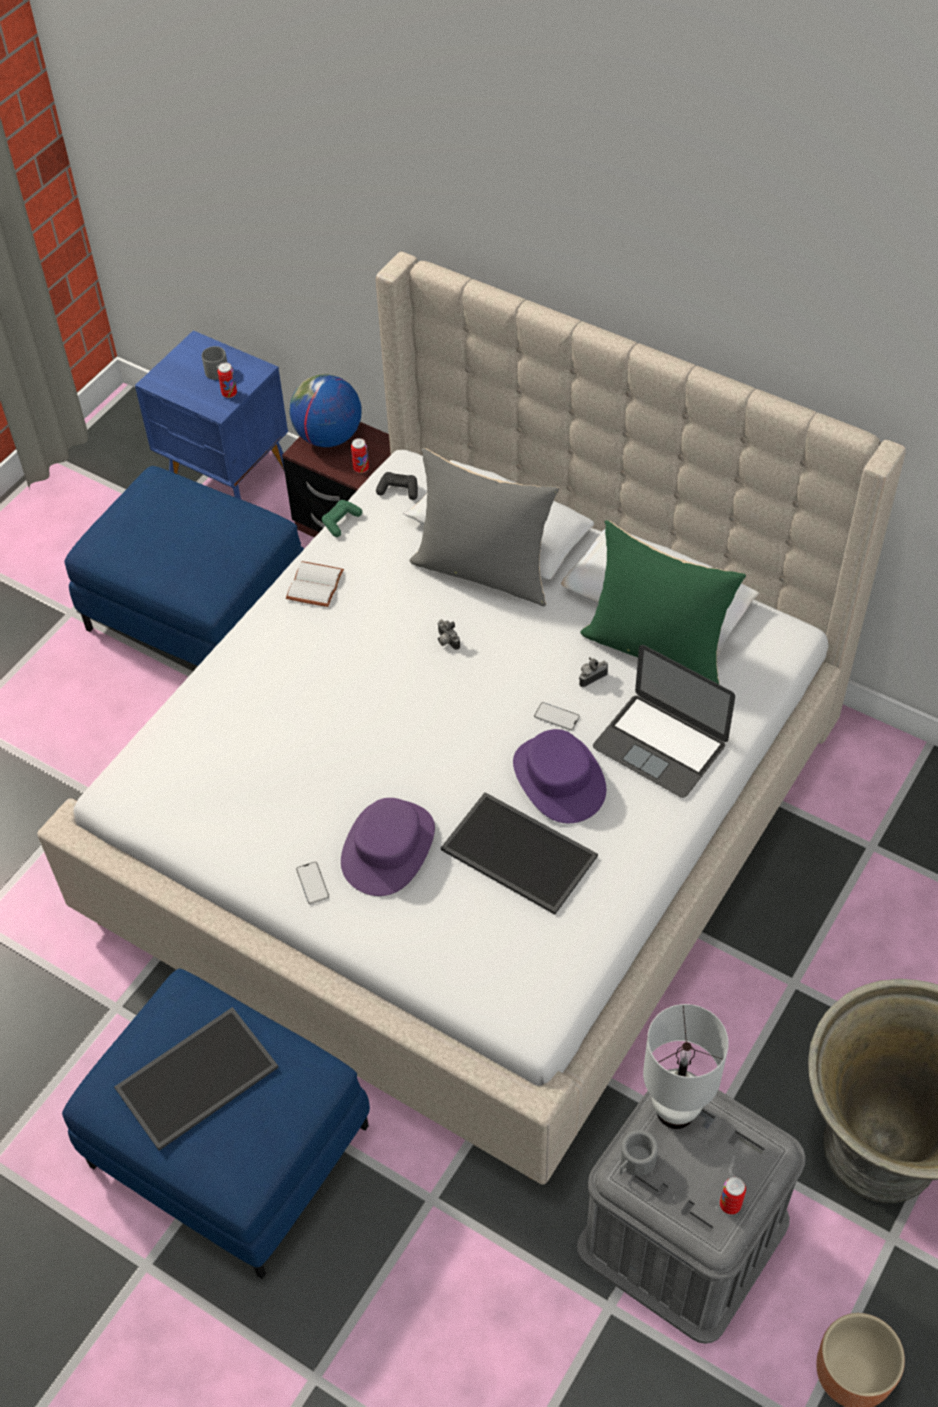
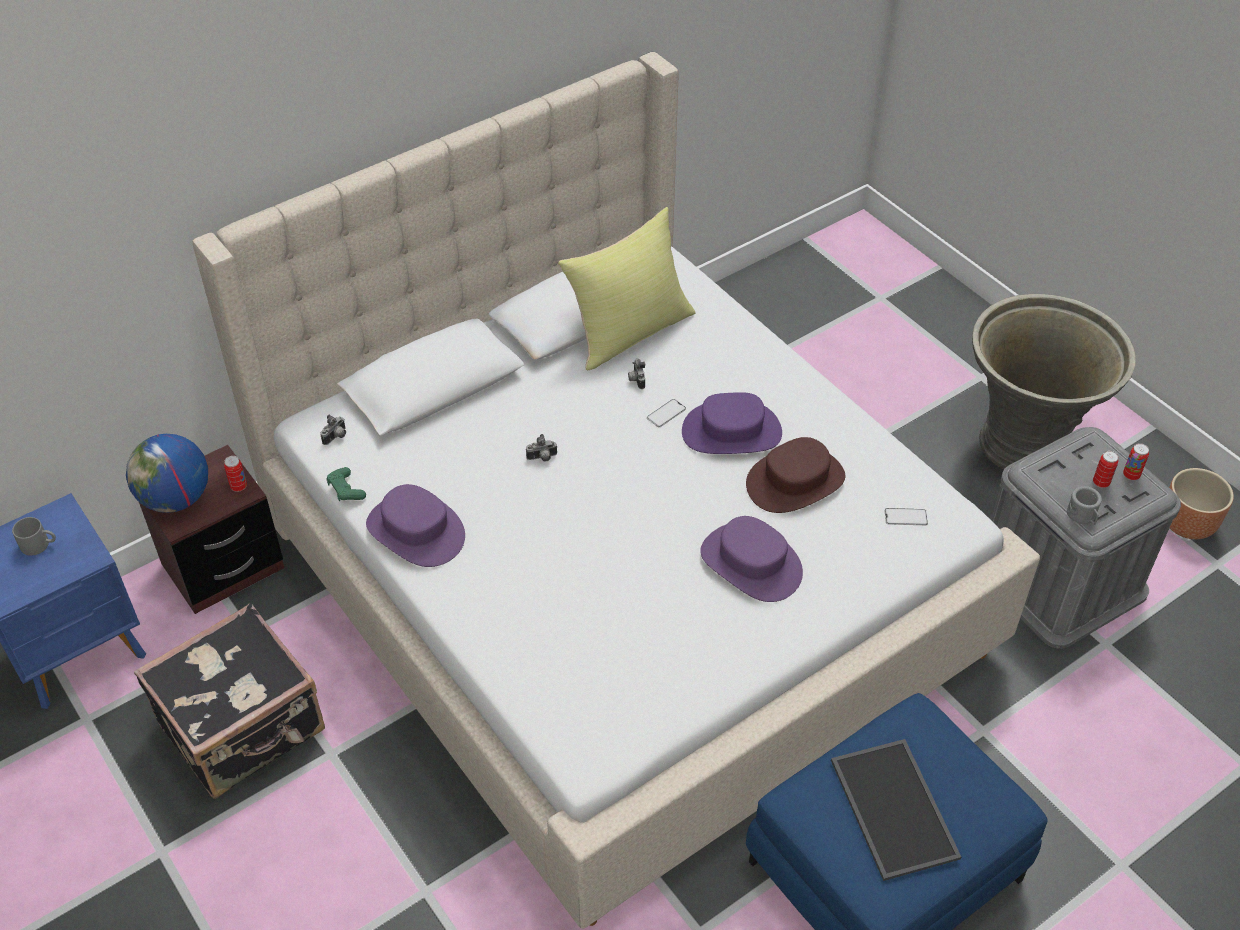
camera: 70 degrees left, 5 degrees down
(198, 611) = (244, 729): blue ottoman -> black suitcase
(229, 394) = (77, 542): can -> can (1101, 482)
(312, 883) = (765, 628): phone -> phone (905, 517)
(316, 586) = (416, 530): white book -> purple hat
(398, 490) = (336, 437): black game controller -> camera
(484, 570) = (475, 408): grey pillow -> none
(516, 854) = (795, 481): tray -> brown hat
(657, 649) = (629, 332): green pillow -> yellow pillow
(660, 745) = (728, 362): laptop -> none
(676, 1110) = (1045, 478): white table lamp -> none

